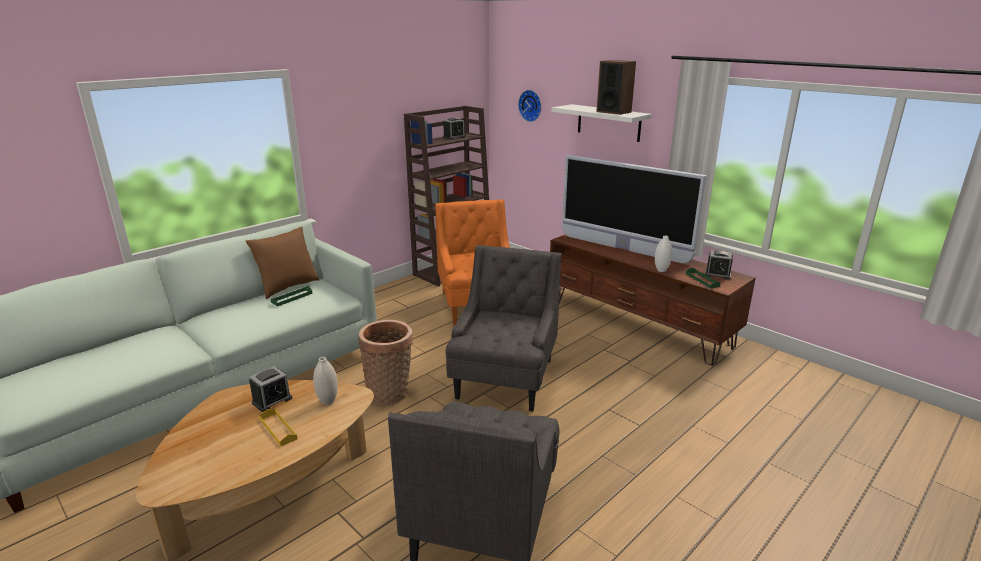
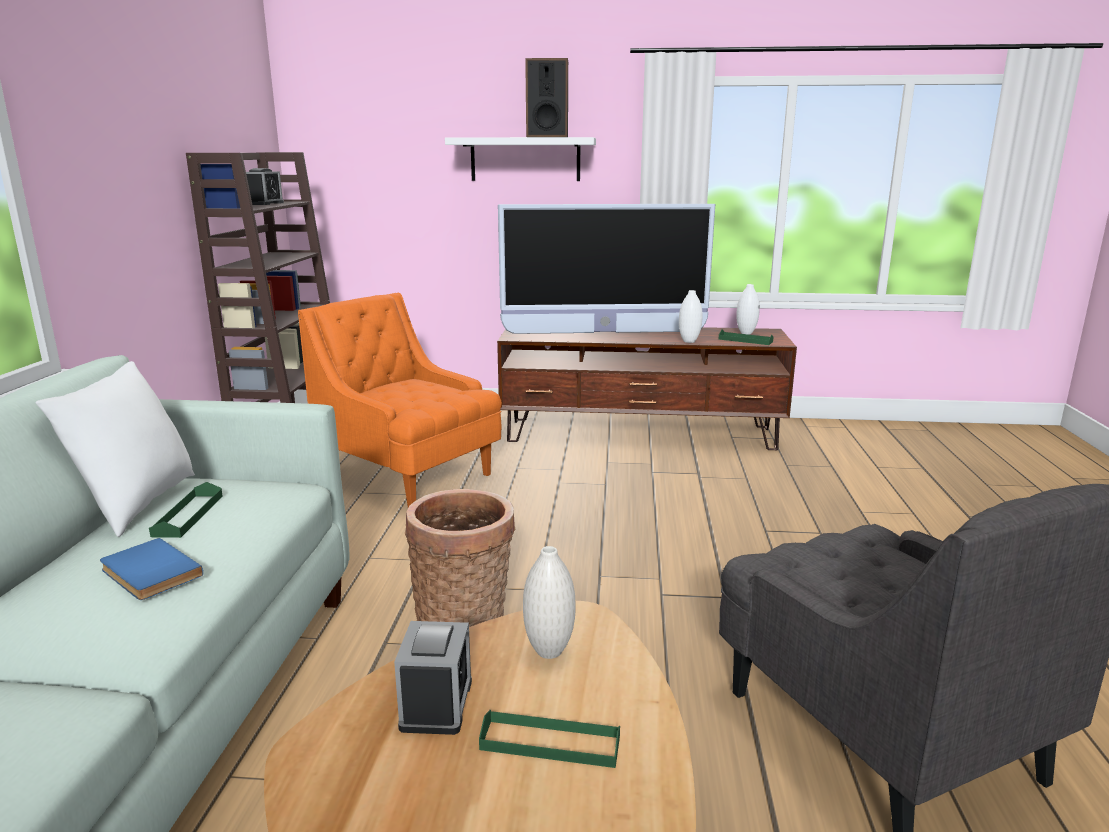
camera: 40 degrees left, 5 degrees down
(251, 316) = (148, 573): none -> blue book
(278, 429) = (550, 743): yellow tray -> green tray
(288, 287) = (136, 505): brown pillow -> white pillow
(505, 379) = (598, 548): grey armchair -> none
(531, 105) = (375, 148): wall clock -> none
(717, 274) = (746, 333): alarm clock -> white vase

